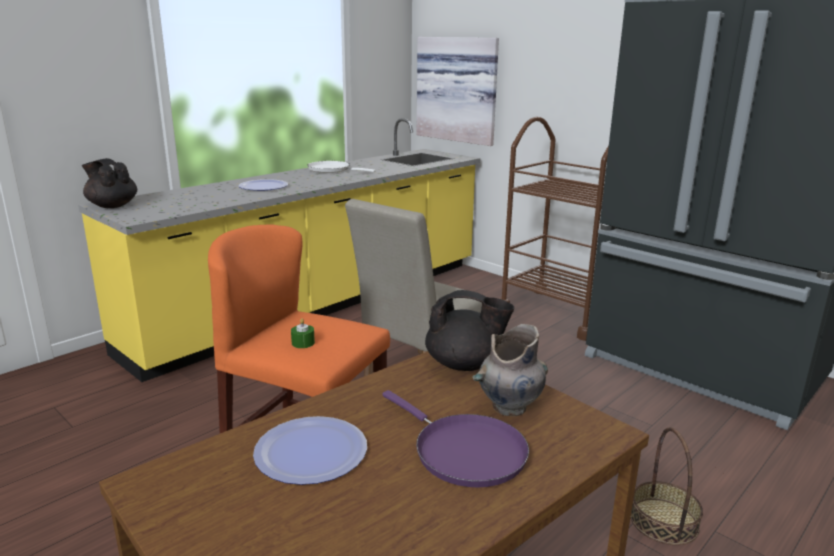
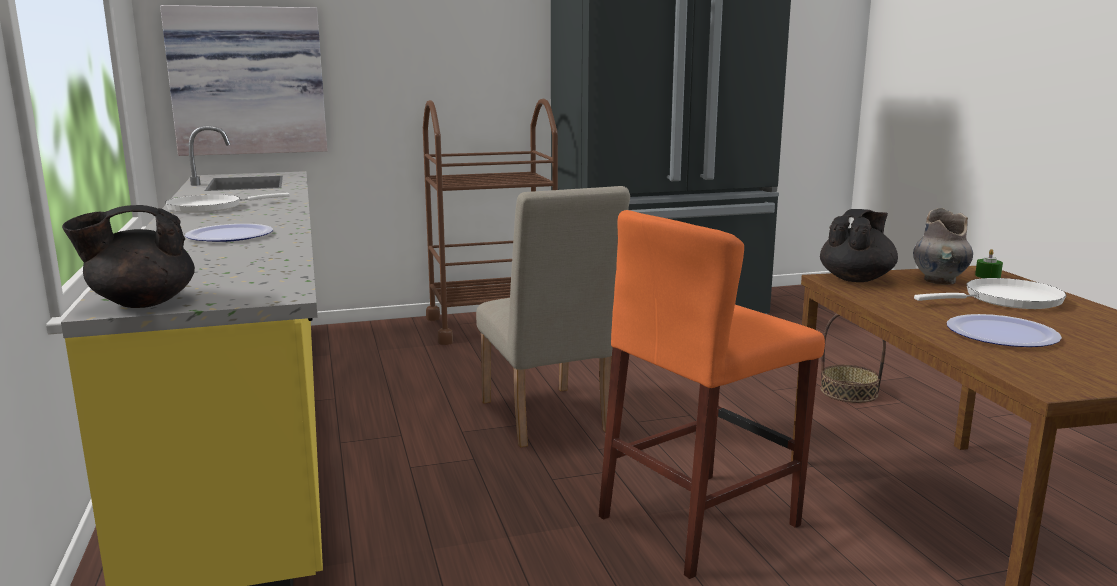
camera: 60 degrees left, 5 degrees down
(303, 343) = (741, 323): green candle -> green candle (987, 276)
(464, 452) = (1006, 300): purple frying pan -> white frying pan

